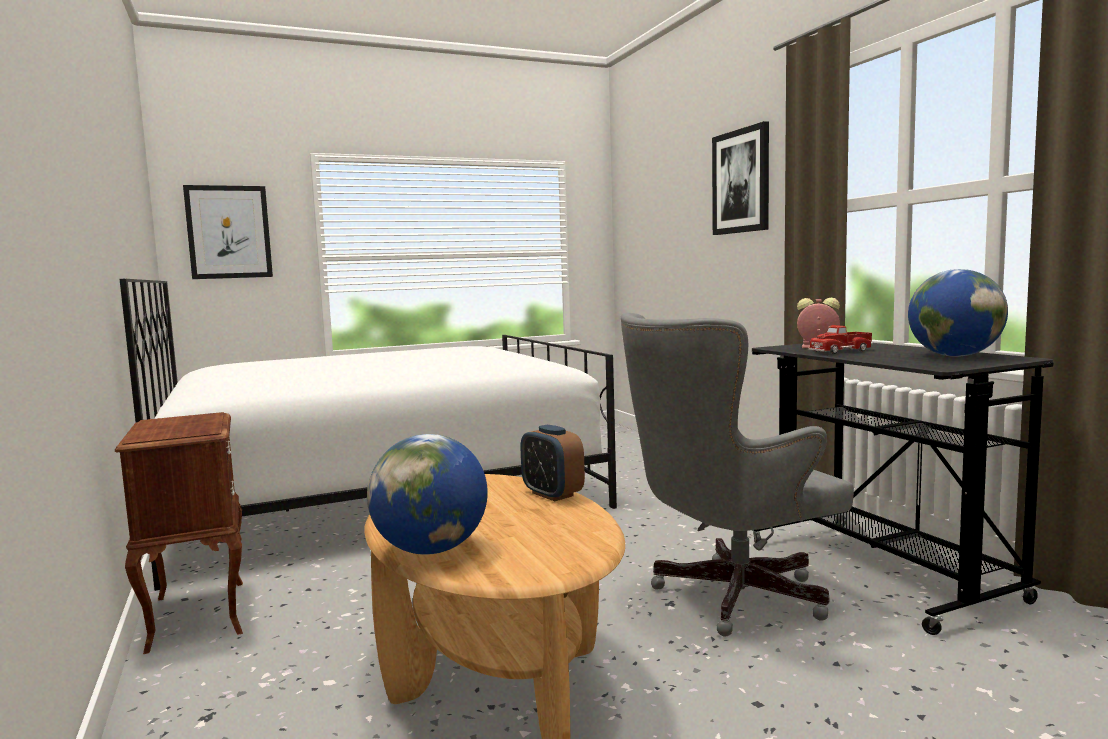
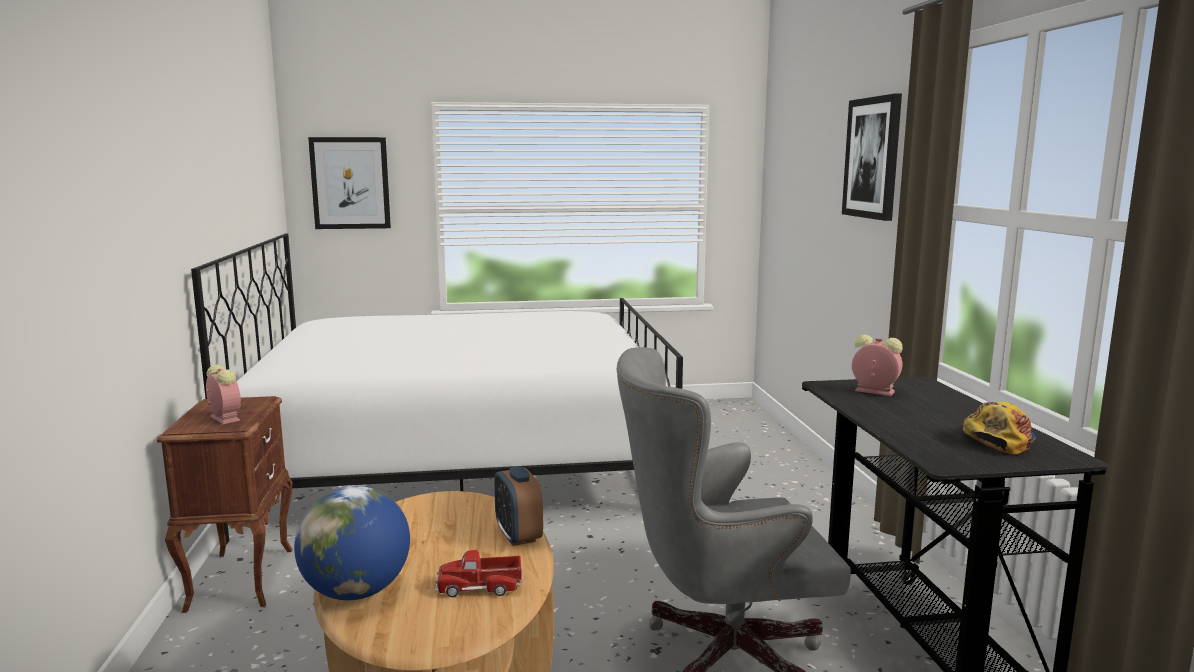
camera: 15 degrees right, 5 degrees up
(183, 428) = (224, 418): none -> alarm clock
(840, 351) = (885, 406): toy truck -> toy truck (479, 587)
(954, 356) = (998, 439): globe -> cap

